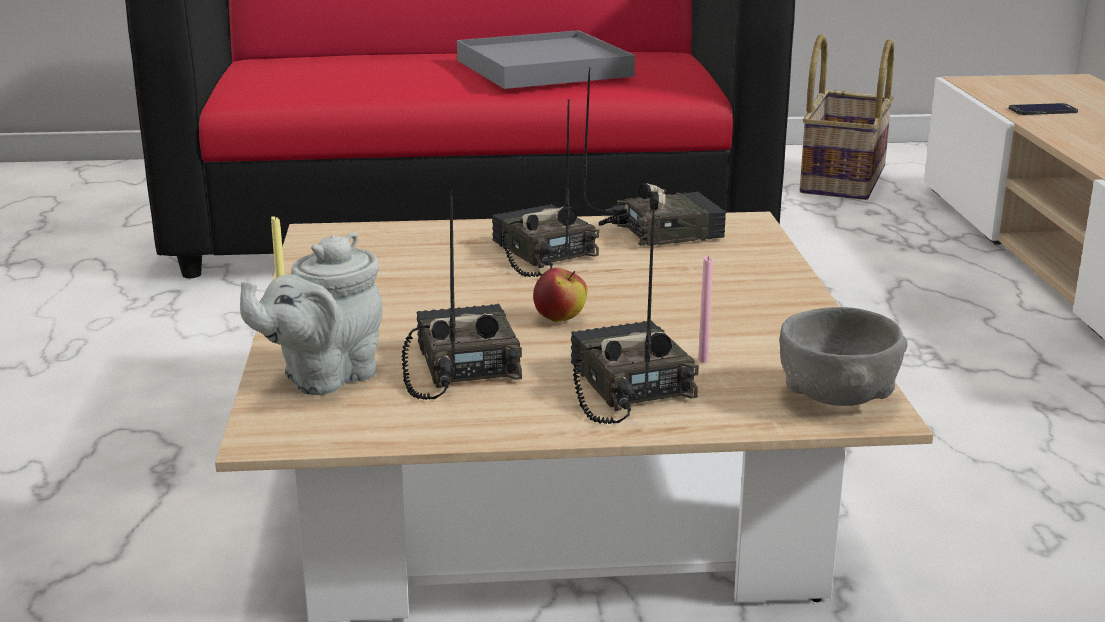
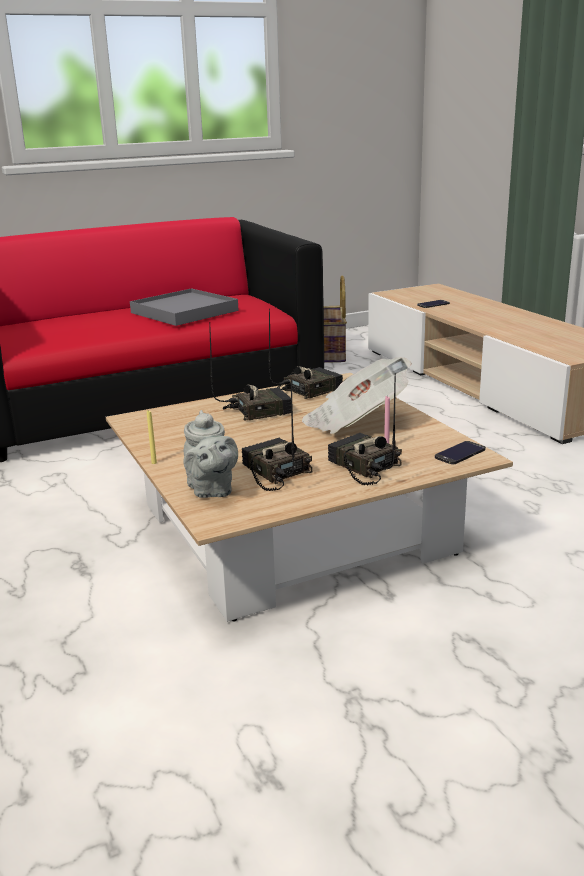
camera: 20 degrees left, 0 degrees up
(323, 377) = (211, 490): grey teapot -> grey teapot turned 45 degrees counterclockwise
(539, 253) = (258, 411): radio -> radio turned 120 degrees clockwise
(560, 319) = (300, 441): apple -> none
(691, 302) = (355, 422): none -> newspaper
(837, 397) = (460, 453): grey bowl -> phone

